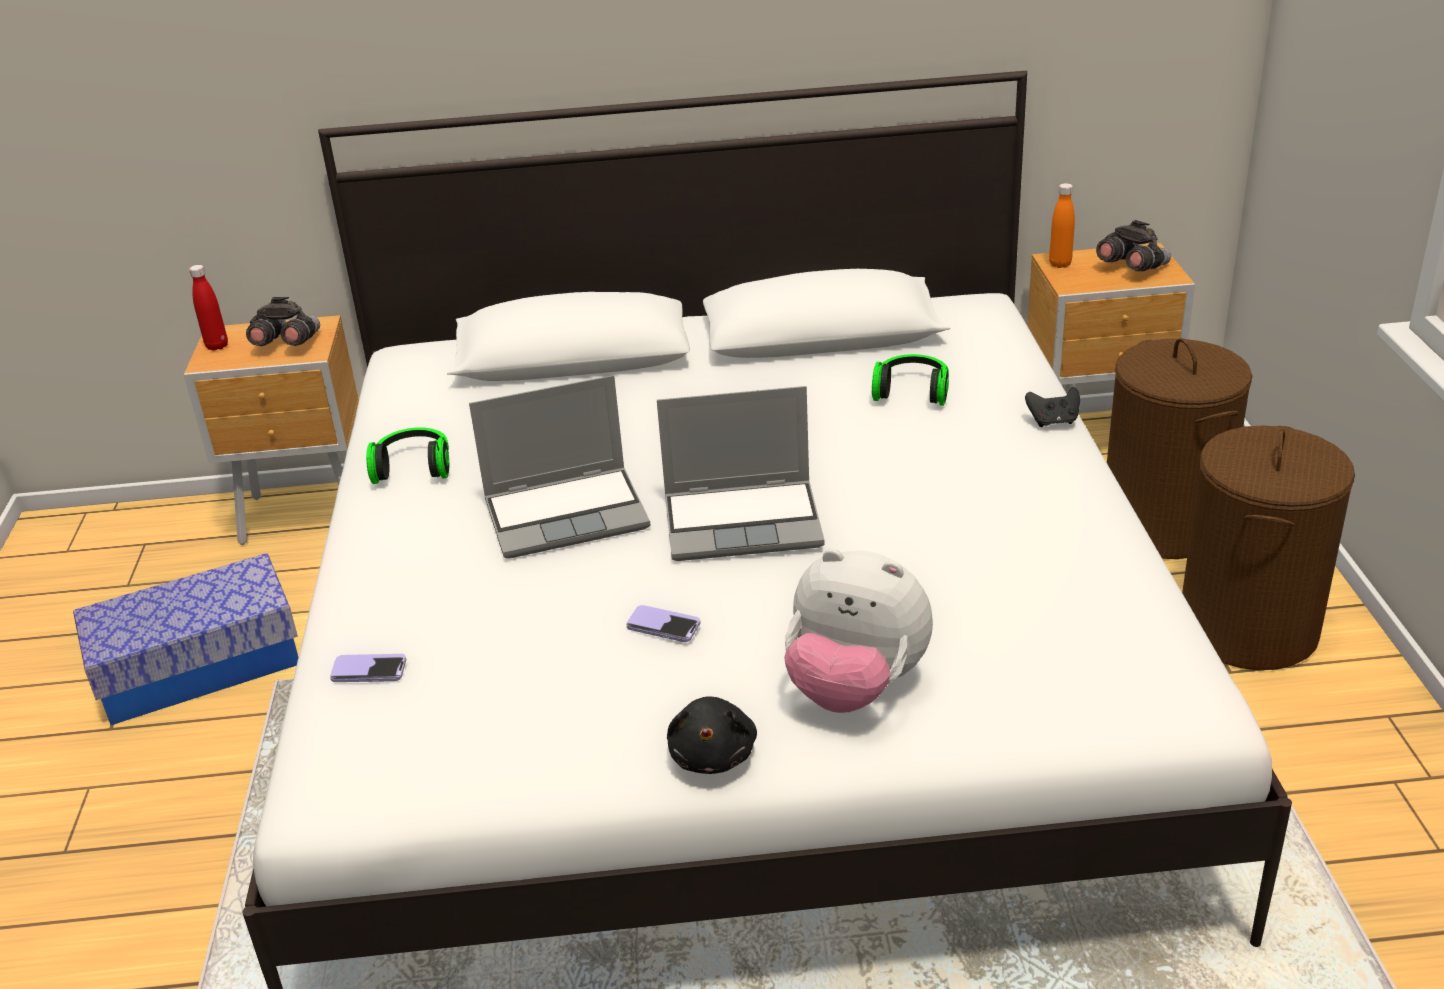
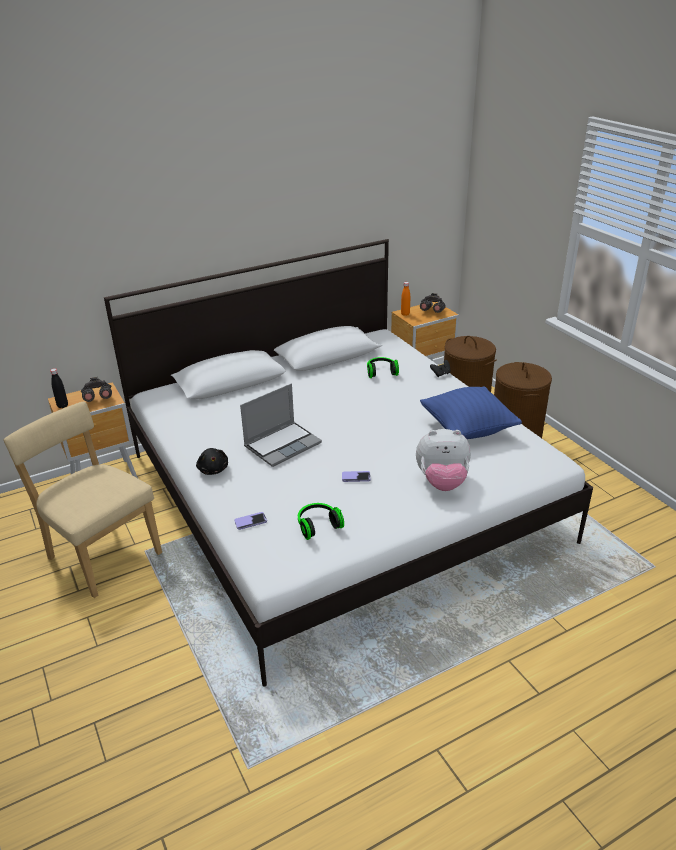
camera: 25 degrees left, 0 degrees up
(199, 665) = (101, 554): storage box -> beige chair
(217, 346) = (62, 406): red bottle -> black bottle
(414, 468) = (199, 440): headphones -> headphones (318, 525)
(713, 755) = (410, 517): black plush toy -> black plush toy (213, 469)
(744, 522) = (356, 433): laptop -> none
(1019, 570) = (468, 429): none -> blue pillow

